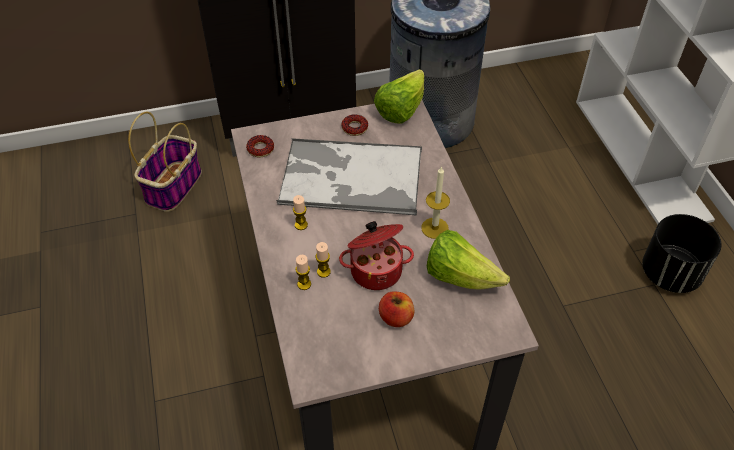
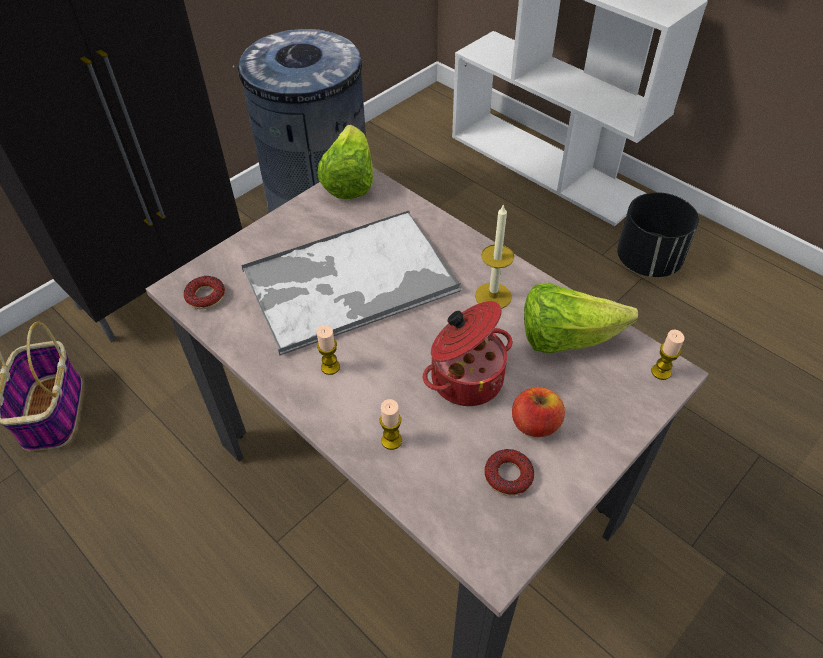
camera: 30 degrees left, 0 degrees up
(323, 272) = (404, 412): candle -> candle (661, 372)
(354, 128) = (309, 223): donut -> donut (508, 476)

